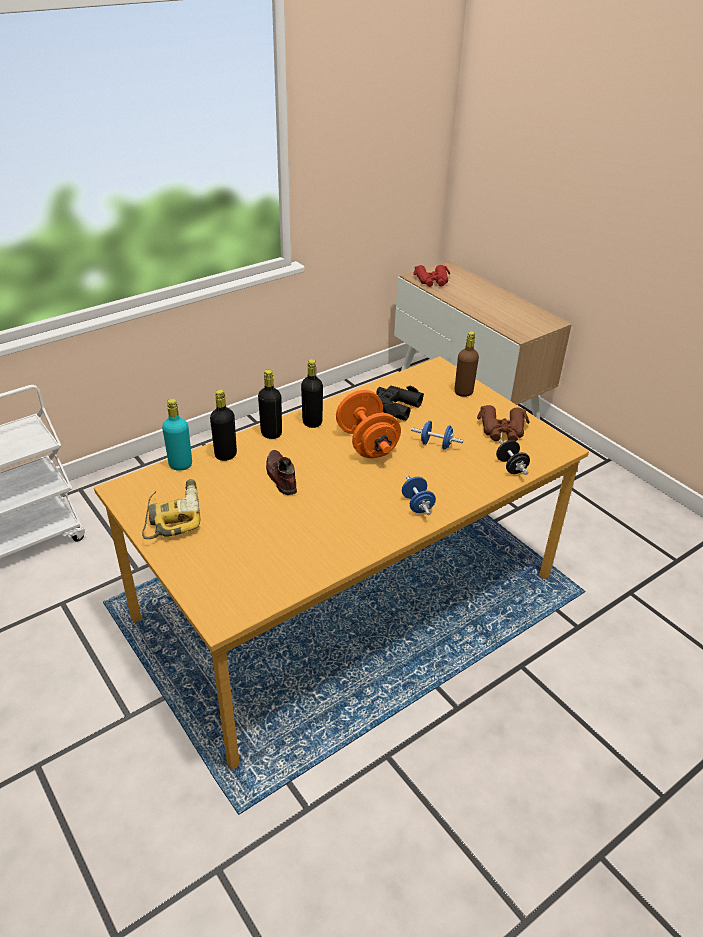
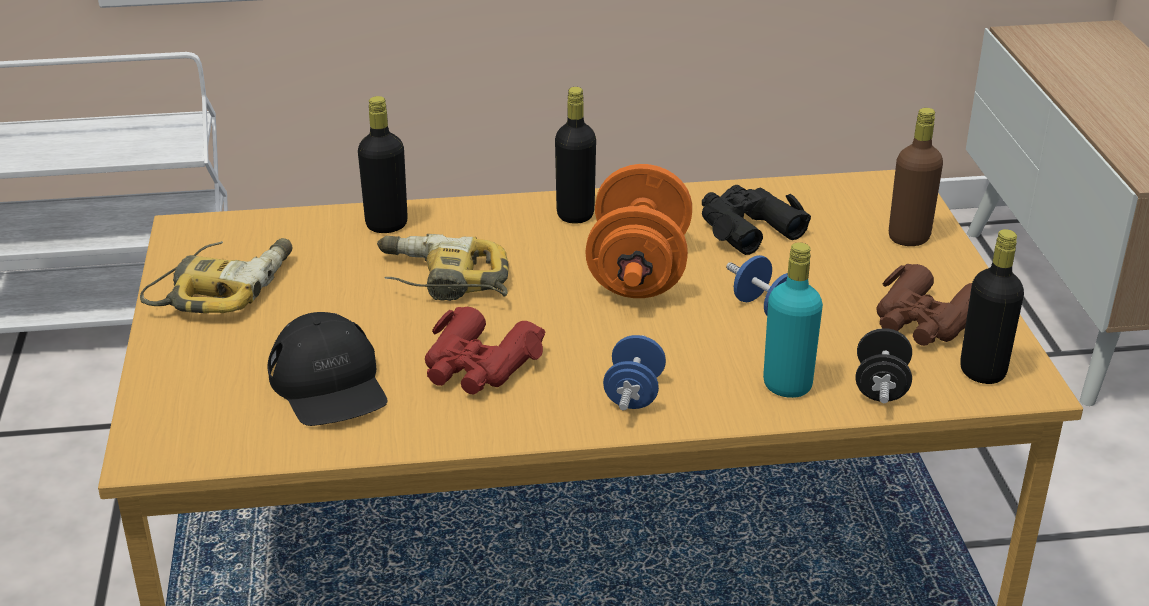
camera: 30 degrees right, 5 degrees down
(180, 465) = (305, 220): turquoise bottle -> turquoise bottle (787, 386)
(271, 433) = (490, 213): black bottle -> black bottle (982, 372)
(276, 549) = (329, 384): none -> black cap
(281, 477) = (442, 281): brown shoe -> power drill
(432, 281) = (1049, 48): red binoculars -> red binoculars (478, 366)

